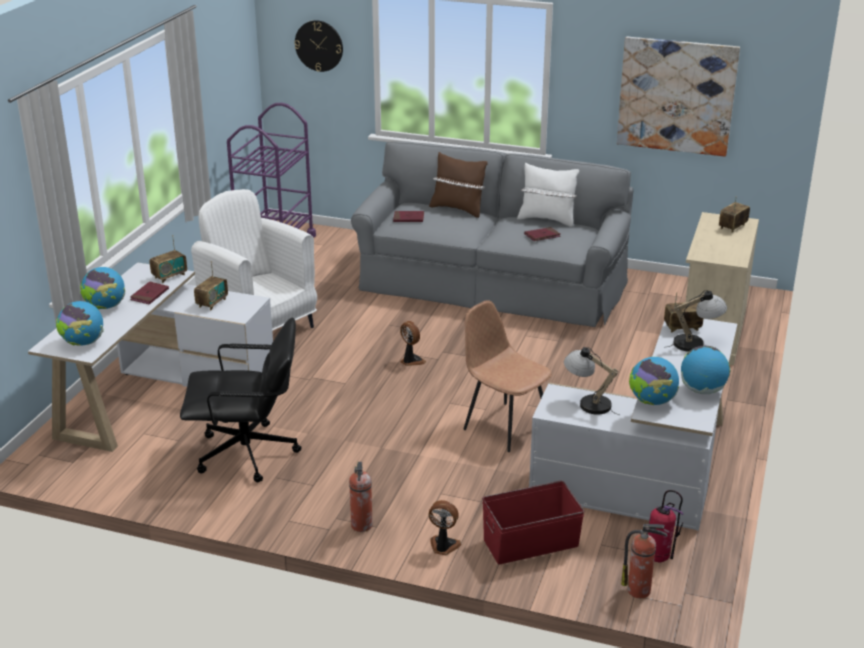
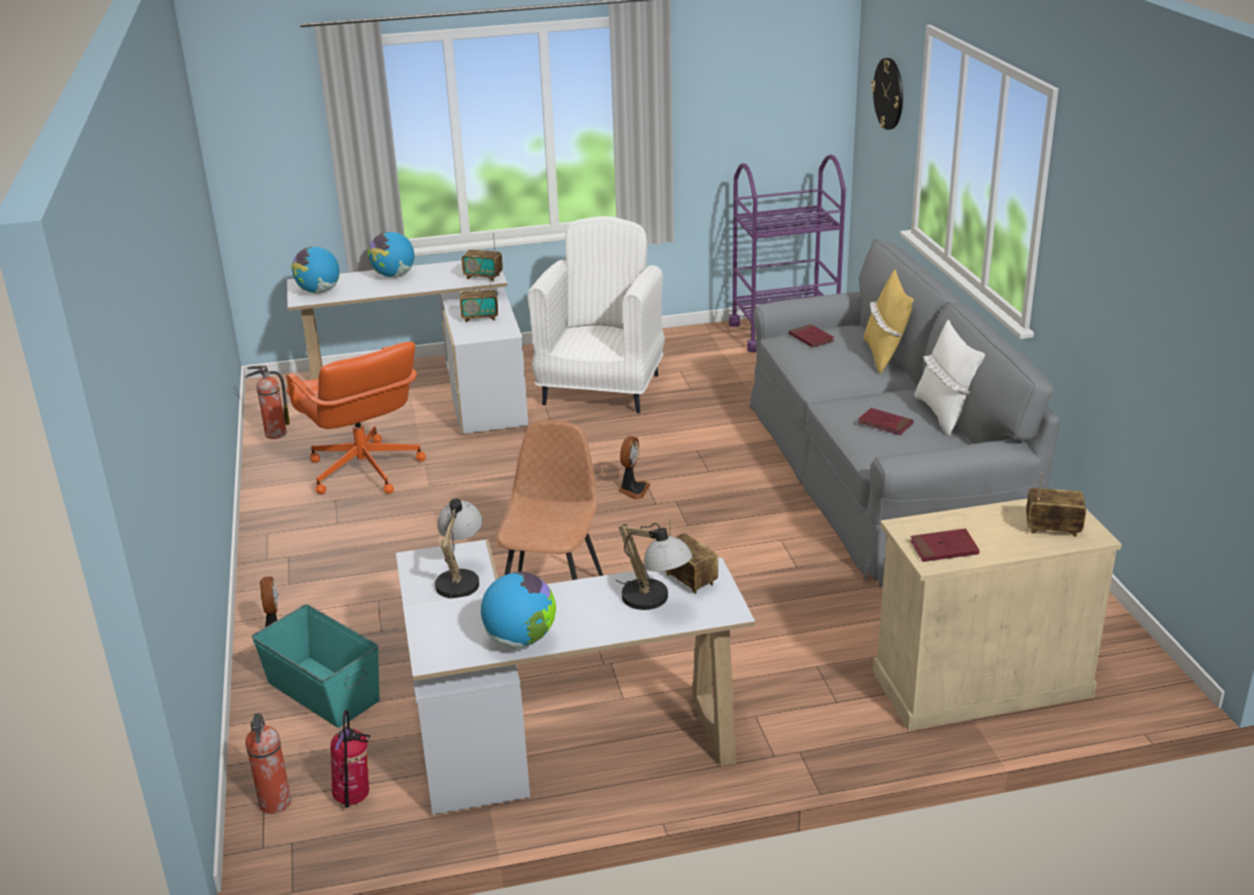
camera: 60 degrees right, 0 degrees up
(149, 295) = (436, 283): red book -> red book (944, 548)
(248, 454) = (364, 471): black office chair -> orange office chair
(361, 526) = (284, 575): fire extinguisher -> fire extinguisher (274, 434)
(458, 209) = (884, 355): brown pillow -> yellow pillow
(531, 543) = (323, 692): red storage box -> turquoise storage box
(651, 401) = (457, 609): globe -> none
(676, 96) = (1151, 293): picture -> none

